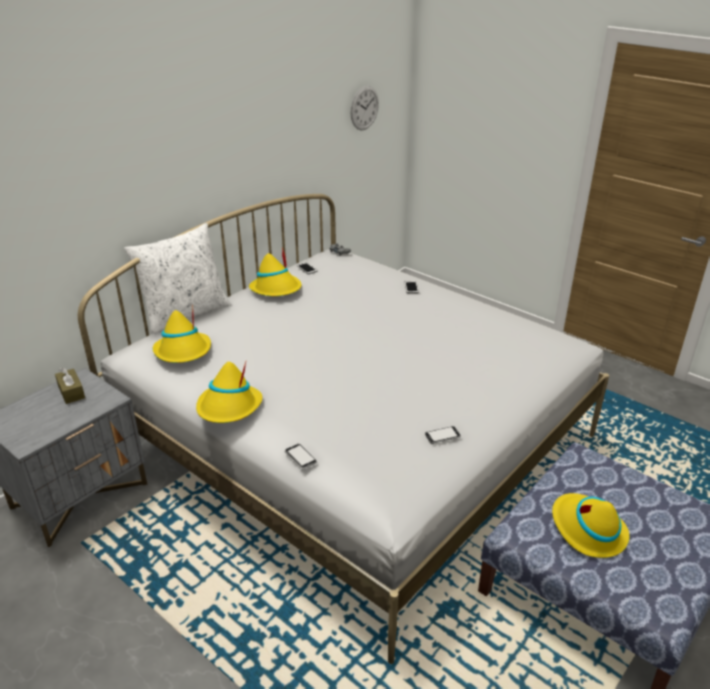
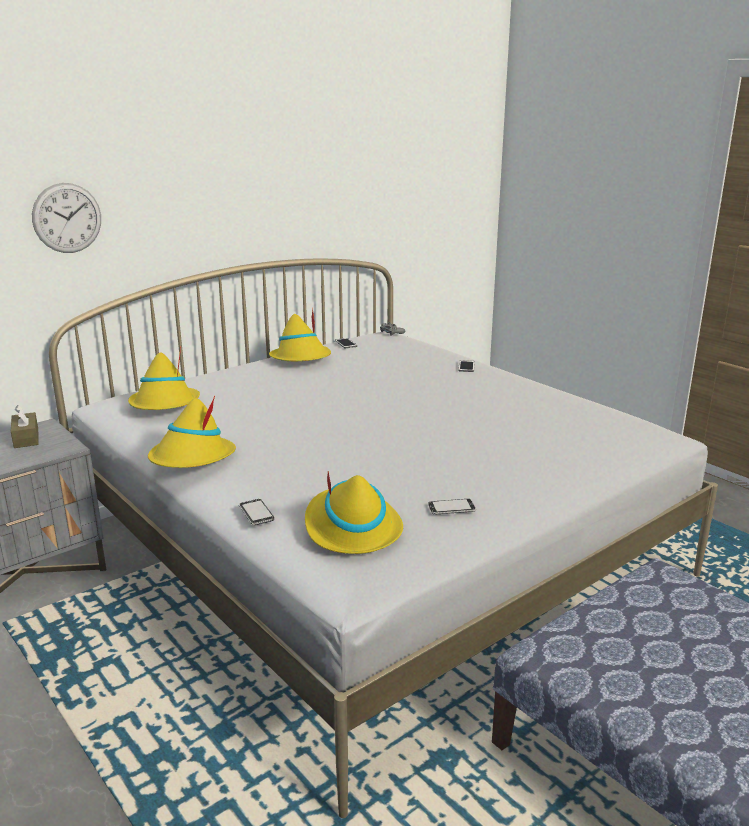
camera: 10 degrees right, 10 degrees down
(185, 314) = (186, 374): white pillow -> none
(364, 108) = (437, 172): wall clock -> wall clock (67, 218)
(587, 529) = (648, 658): yellow hat -> yellow hat (351, 528)

